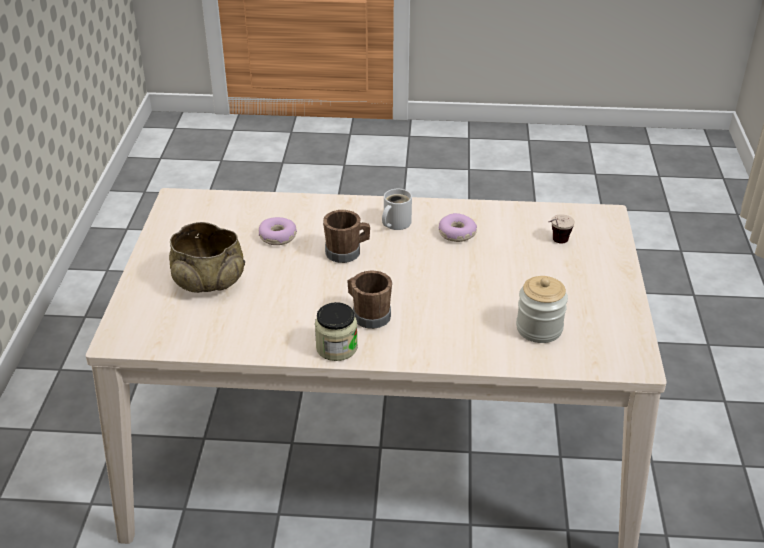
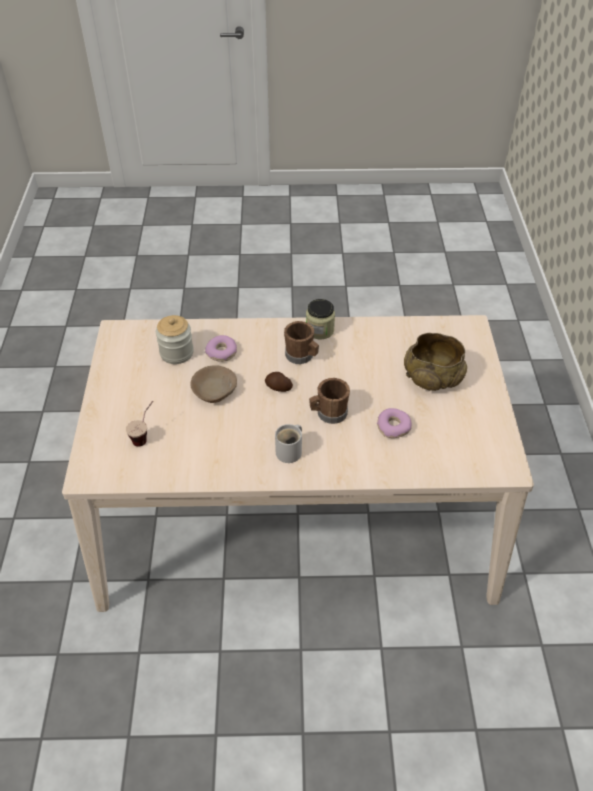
camera: 175 degrees right, 10 degrees up
(403, 280) = (278, 388): none -> potato
(456, 233) = (233, 442): donut -> donut (222, 352)
(481, 281) = (215, 391): none -> beige bowl

